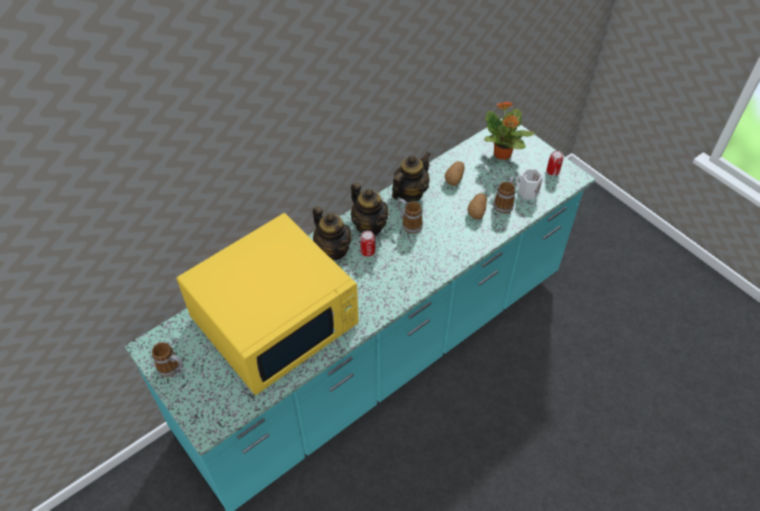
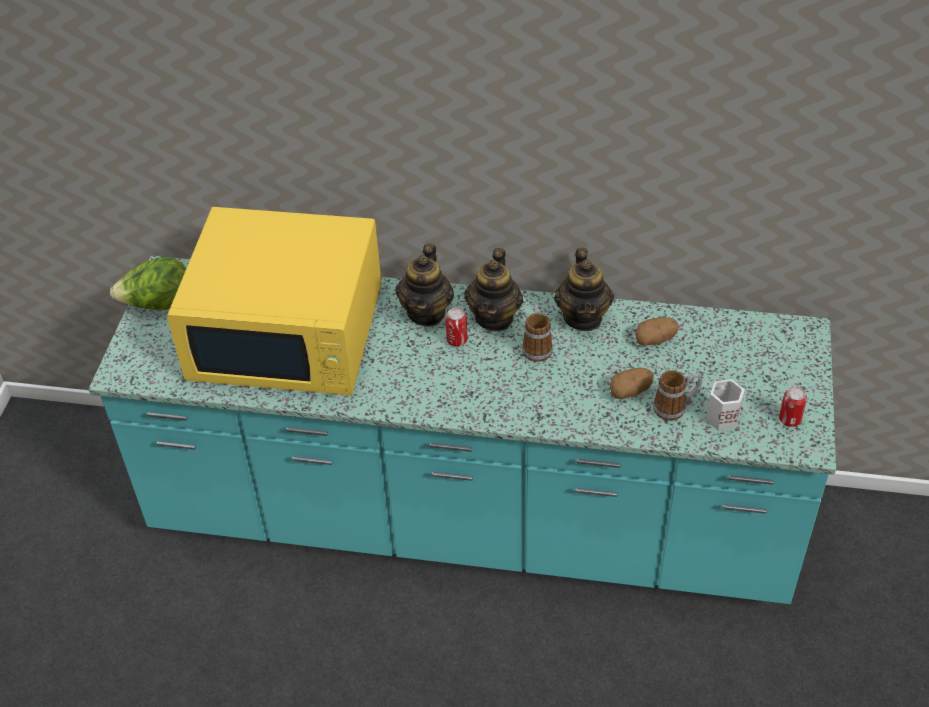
camera: 50 degrees right, 5 degrees down
(173, 369) = (159, 304): mug -> lettuce
(410, 193) = (583, 317): teapot -> teapot turned 90 degrees clockwise
(502, 154) = (753, 356): potted plant -> none

